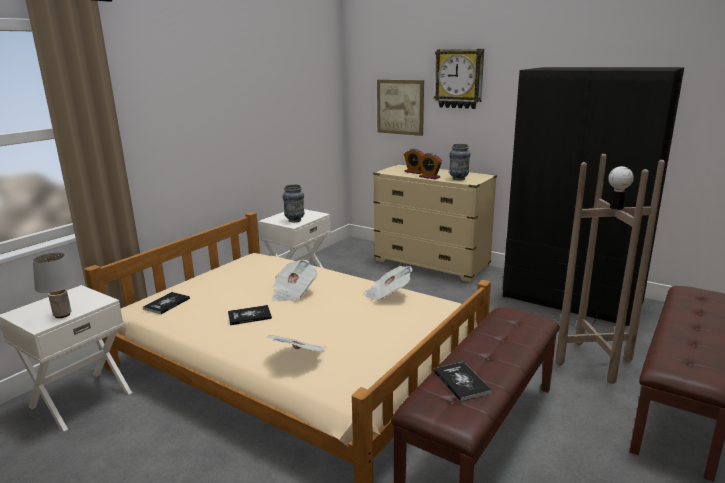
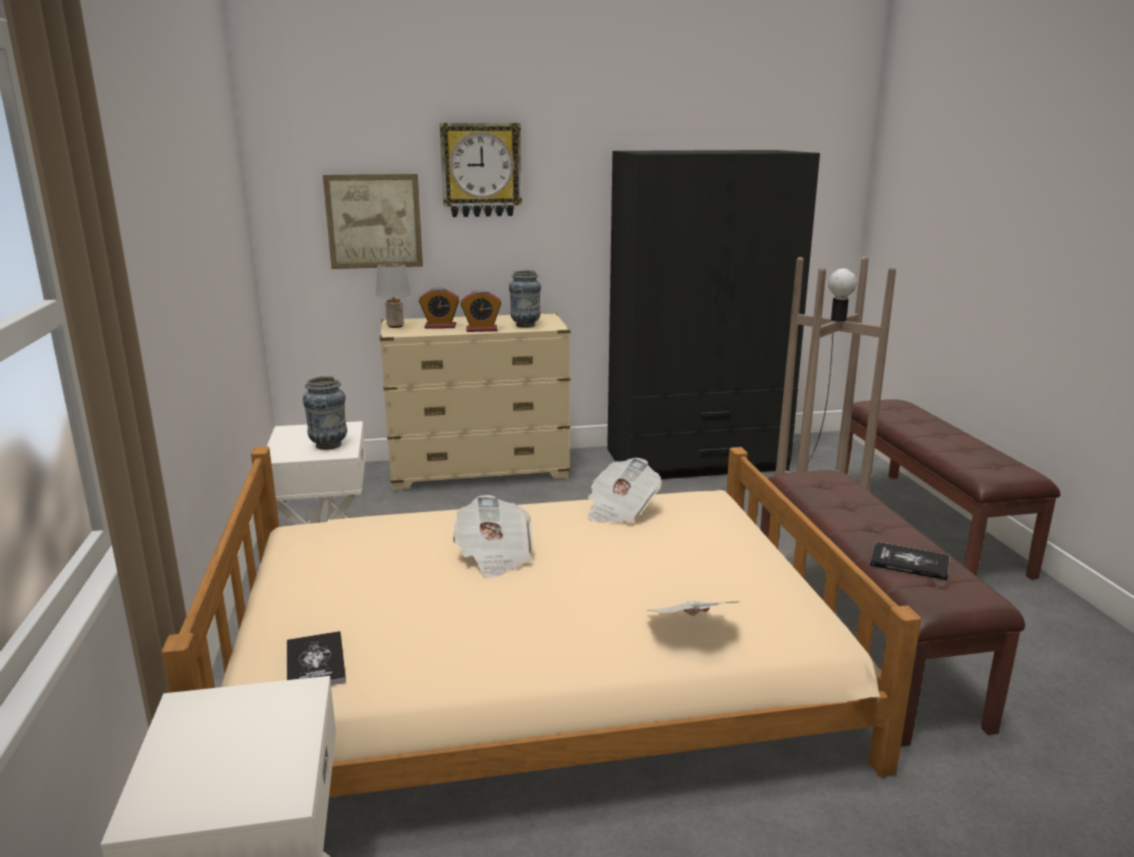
camera: 45 degrees left, 0 degrees up
(62, 315) = (280, 754): grey table lamp -> grey table lamp (396, 326)
(249, 316) = (504, 614): book -> none

